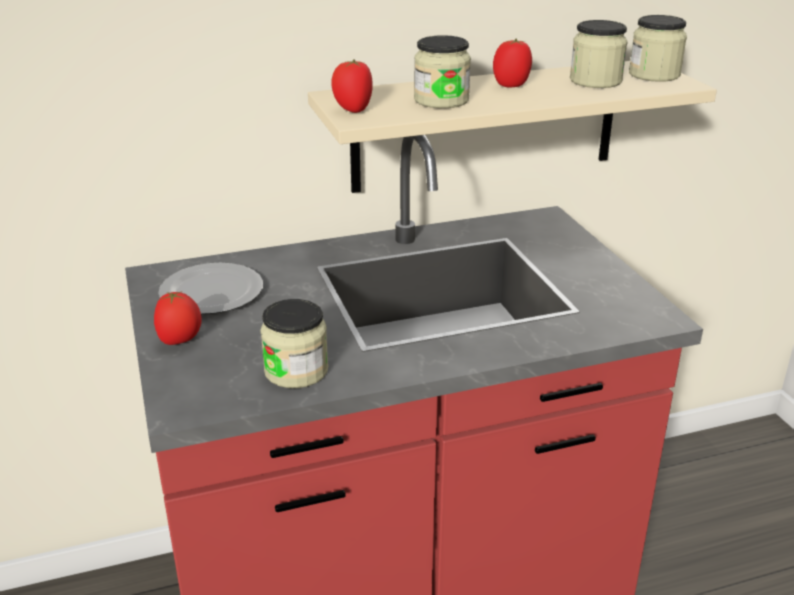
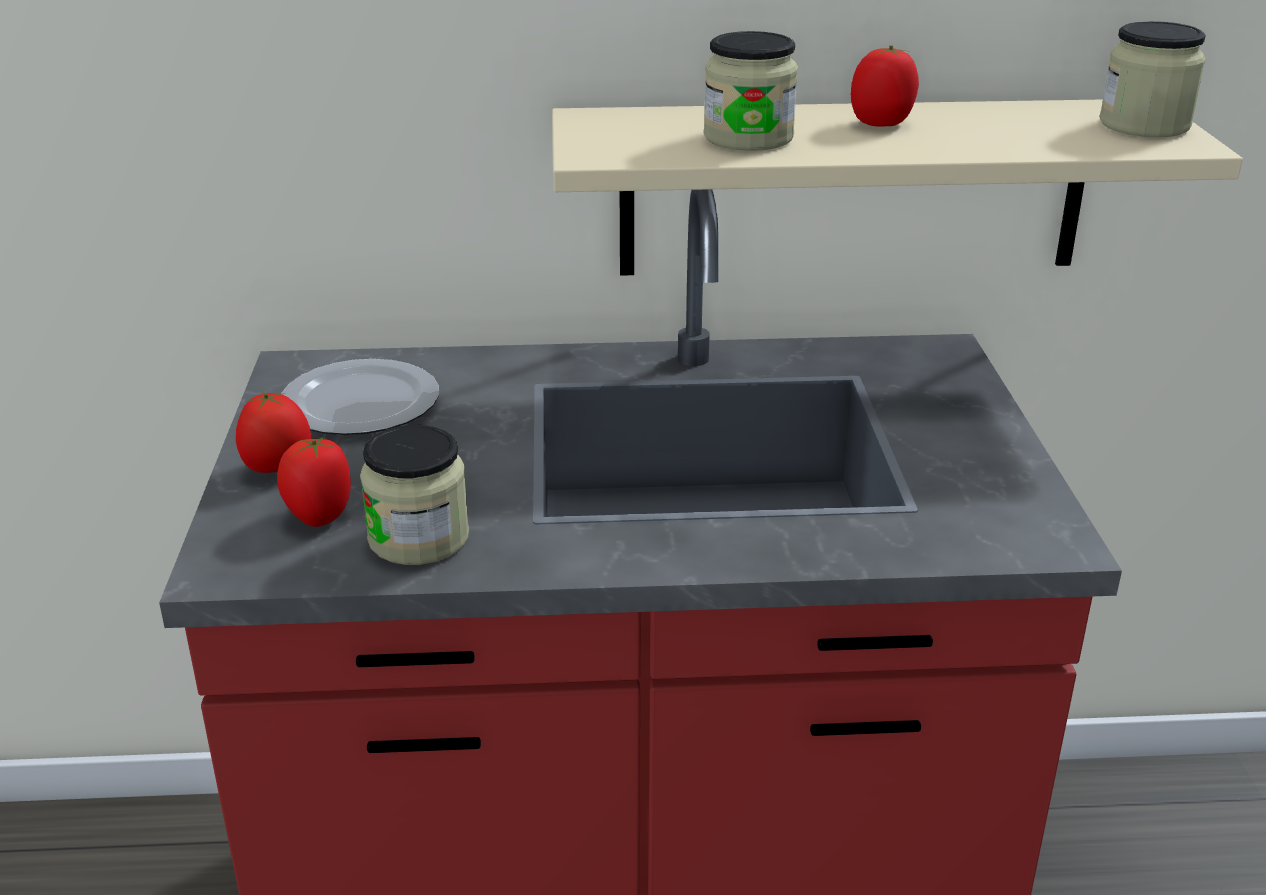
camera: 15 degrees right, 0 degrees up
(352, 110) = (597, 141): tomato -> tomato (319, 516)
(595, 81) = (1031, 127): jar -> none

